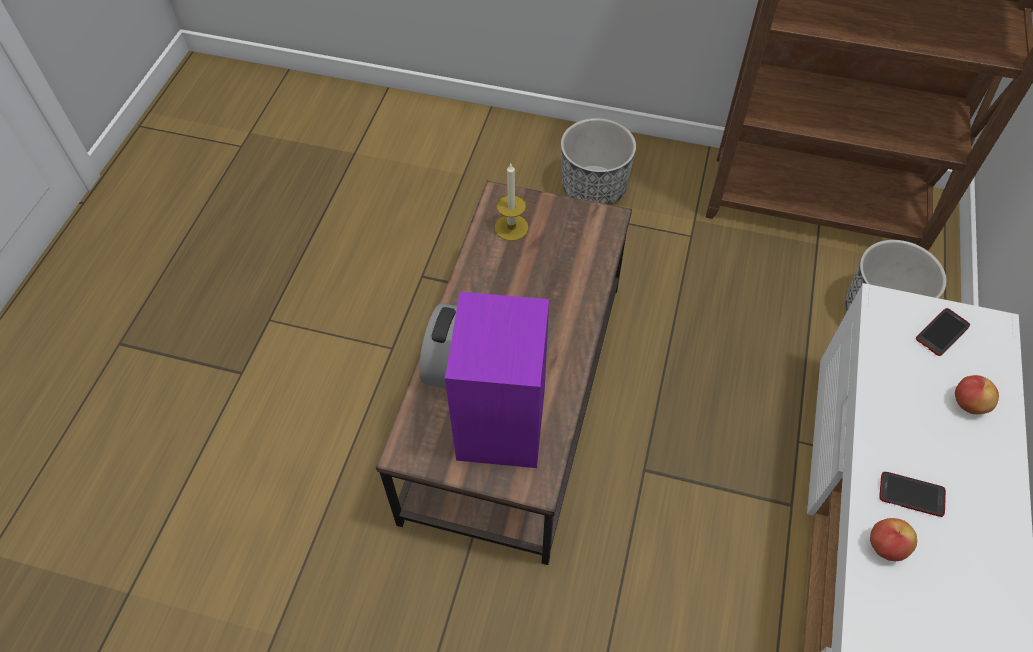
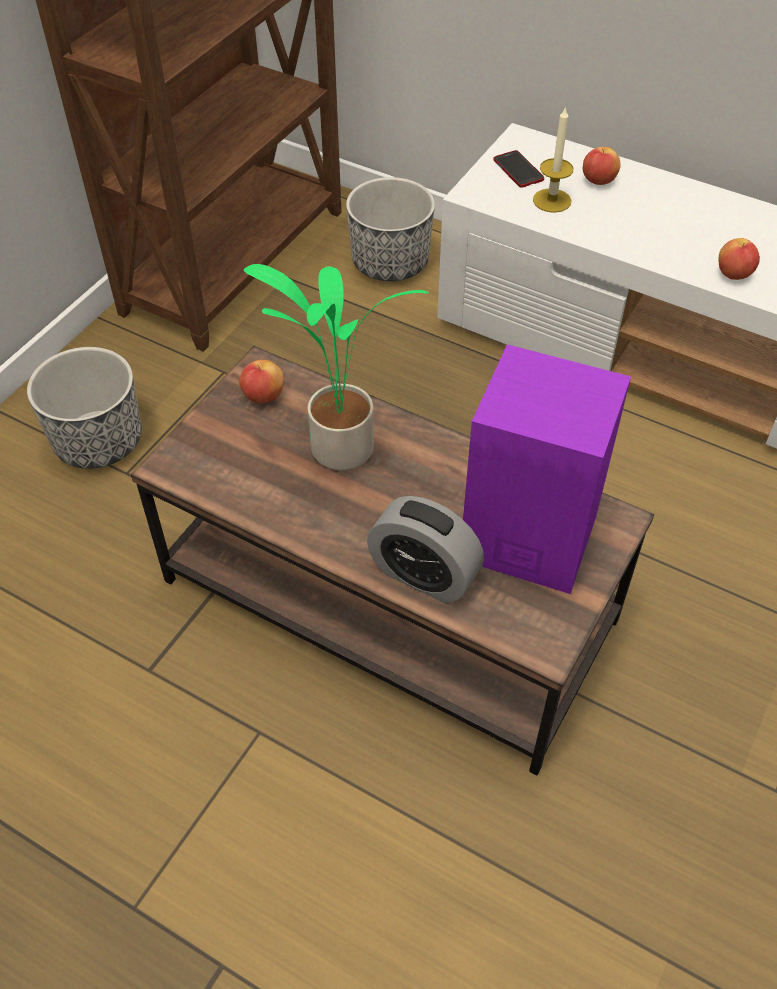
camera: 75 degrees left, 5 degrees down
(511, 227) = (228, 465): candle -> candle (552, 200)
(546, 285) = (338, 450): none -> potted plant
(582, 228) = (263, 396): none -> apple
(911, 494) = (684, 243): phone -> none

